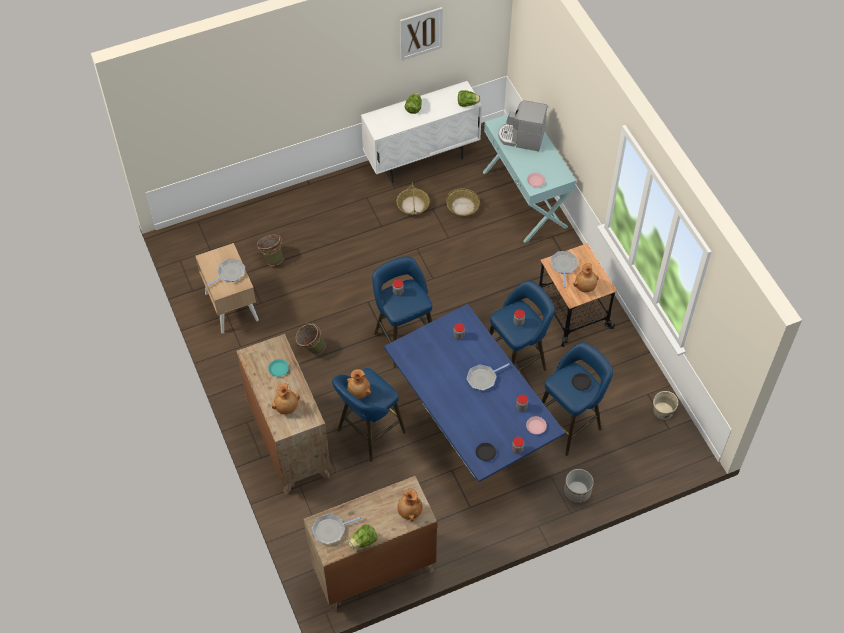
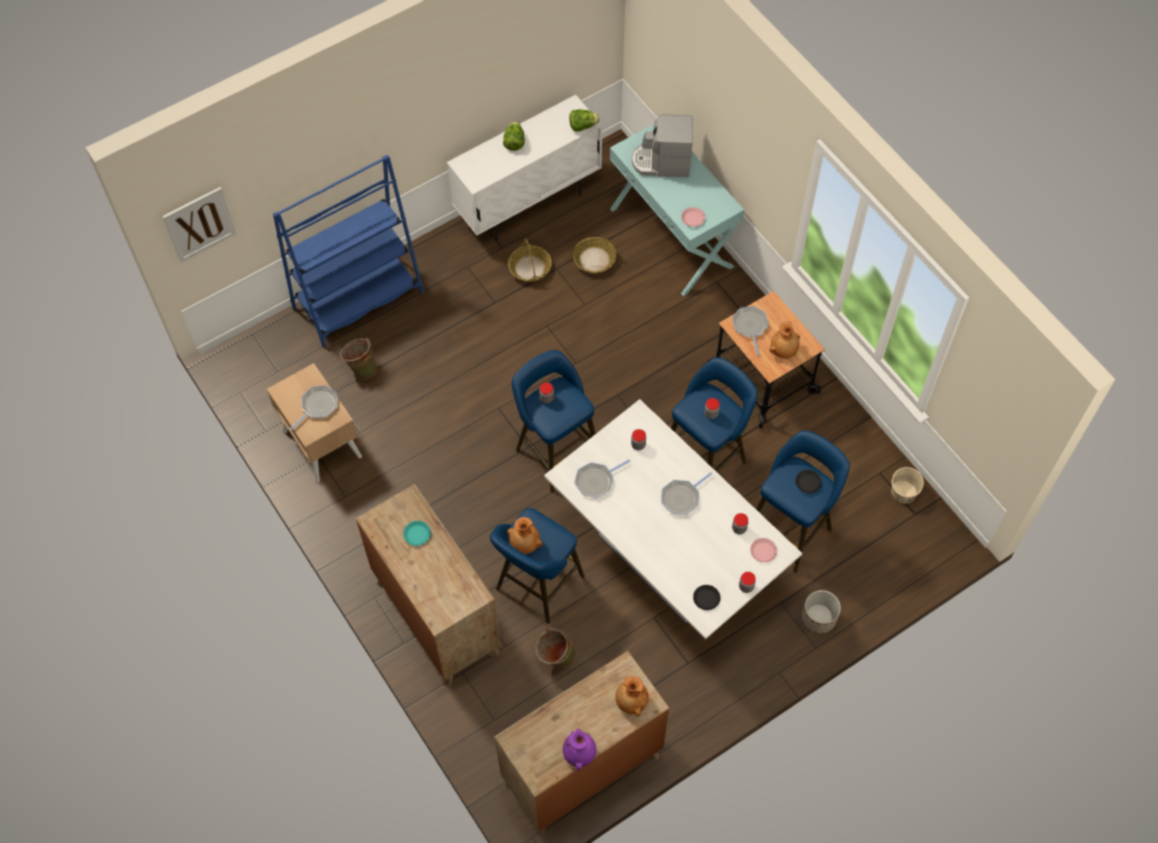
camera: 10 degrees left, 5 degrees up
(280, 209) = (358, 300): none -> blue bookcase
(286, 407) = (439, 586): brown vase -> none
(311, 348) = (438, 483): green bucket -> green bucket (555, 658)
(331, 530) = (534, 745): frying pan -> frying pan (596, 481)
(363, 541) = (580, 753): lettuce -> purple vase
(420, 33) = (514, 45): picture -> picture (199, 224)
(470, 429) = (666, 558): blue dining table -> white dining table

